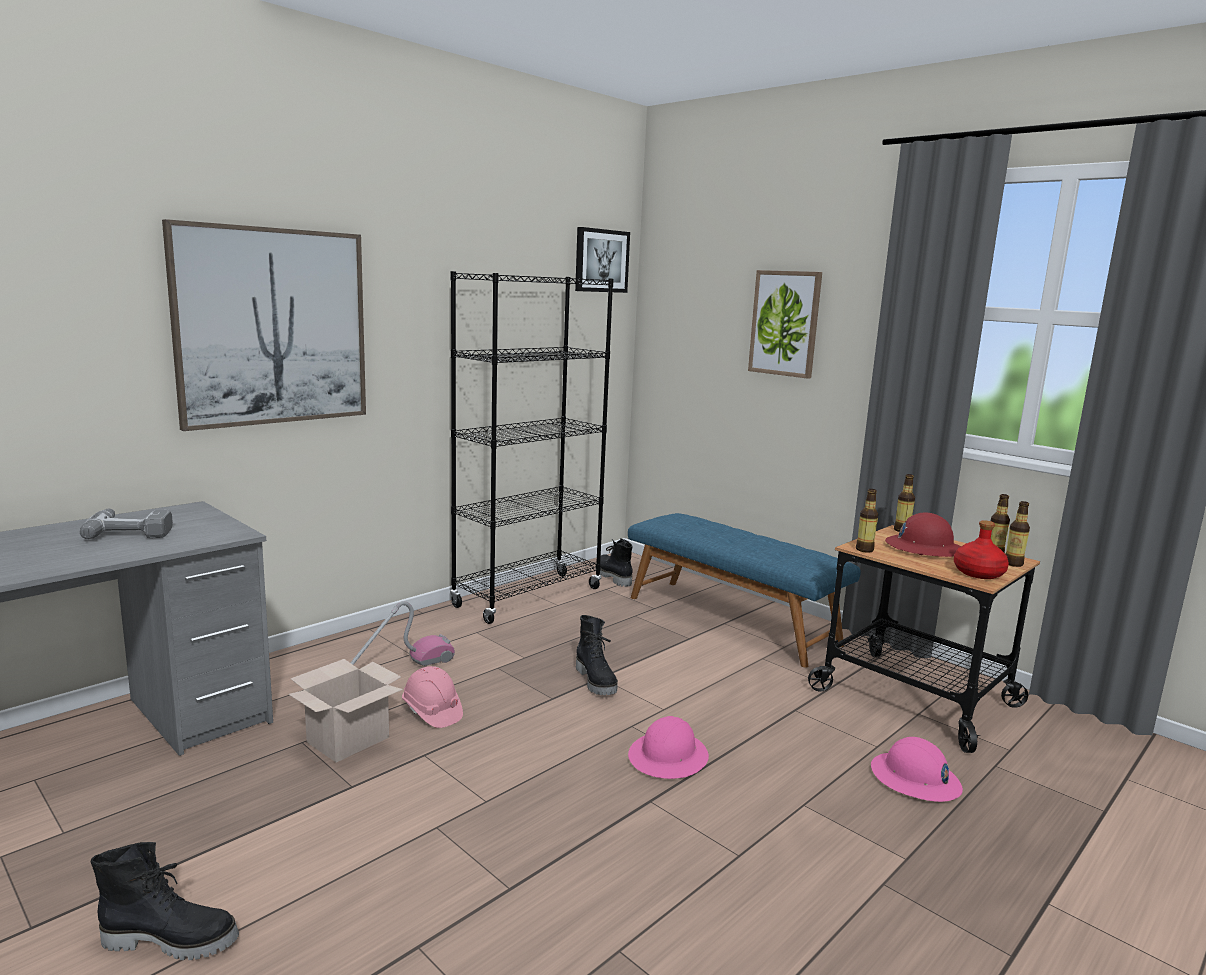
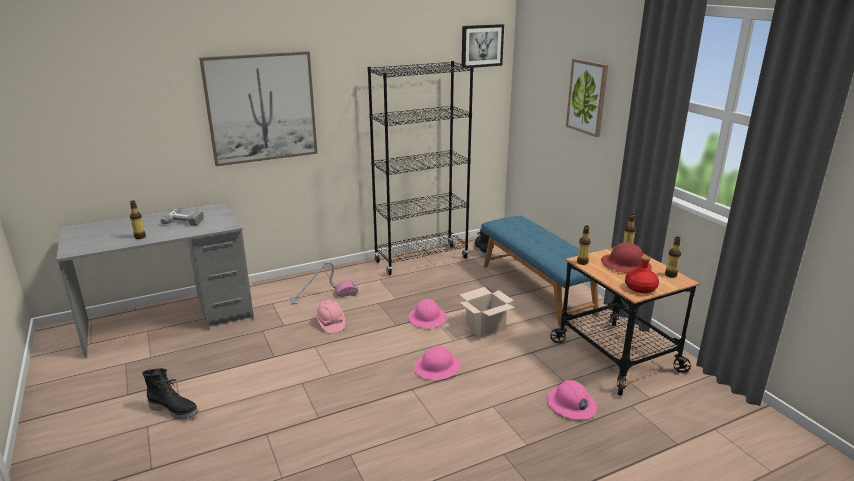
camera: 20 degrees right, 10 degrees up
(349, 739) = (284, 332): cardboard box -> cardboard box (485, 327)
(596, 681) = (427, 318): black boot -> pink hard hat
(1013, 564) = (675, 283): bottle -> bottle (140, 237)

